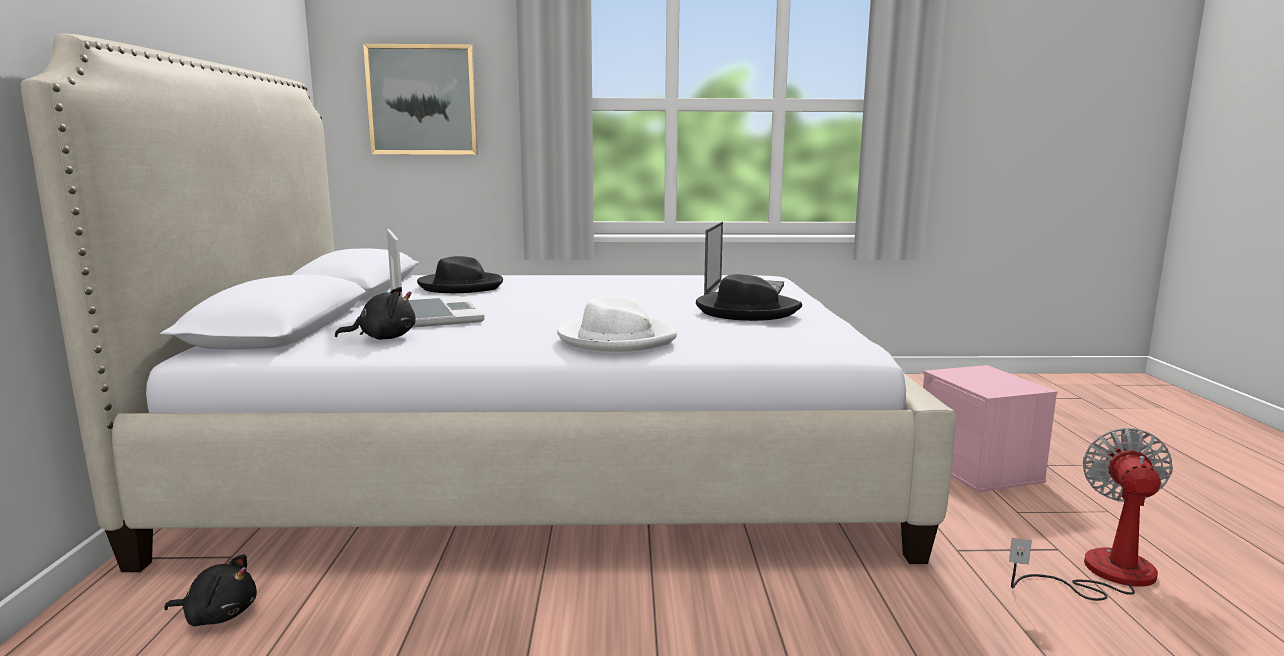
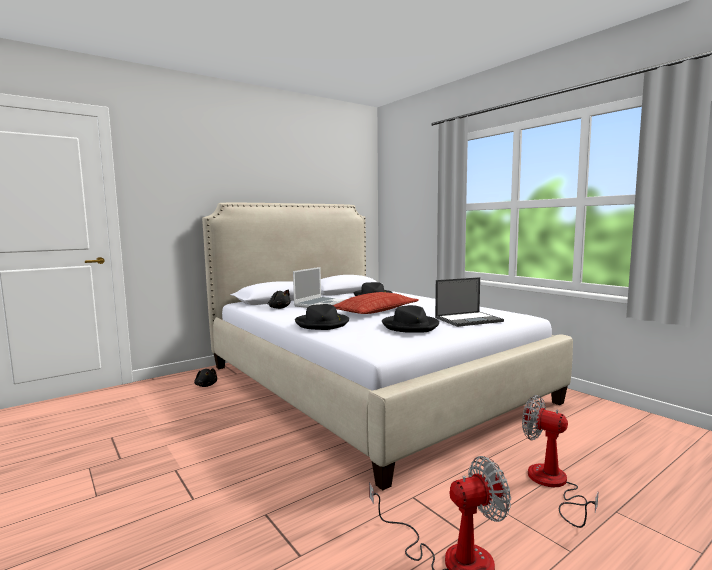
camera: 55 degrees right, 5 degrees down
(422, 100) = (409, 208): picture -> none
(585, 305) = (374, 311): none -> pillow
(616, 339) = (322, 324): white hat -> black hat
(980, 468) = (553, 485): pink storage box -> fan

